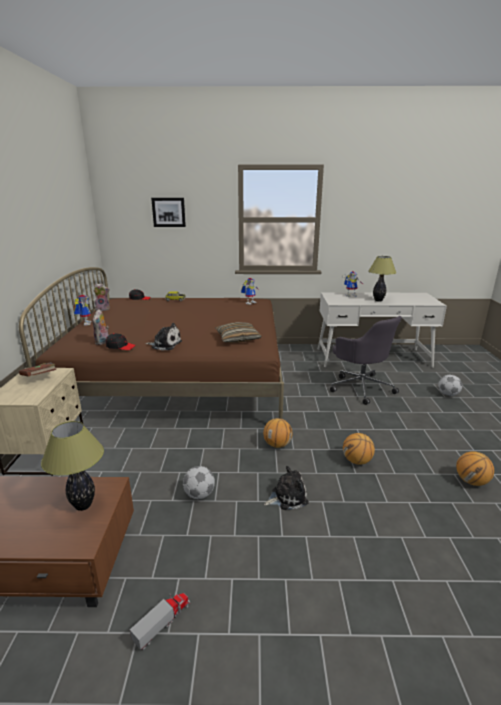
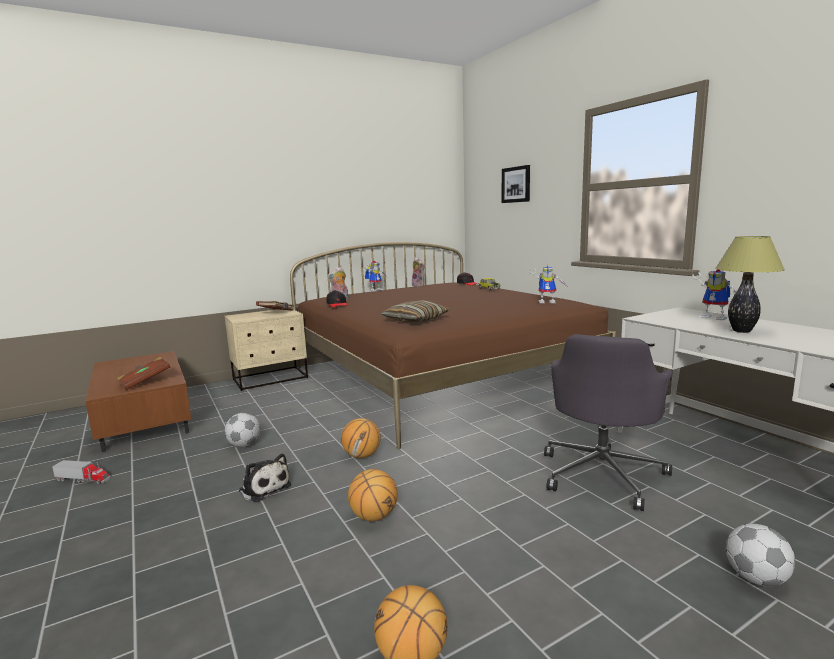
camera: 60 degrees right, 10 degrees down
(83, 506) = (145, 382): table lamp -> brown book
(165, 345) = (360, 310): plush toy -> none

